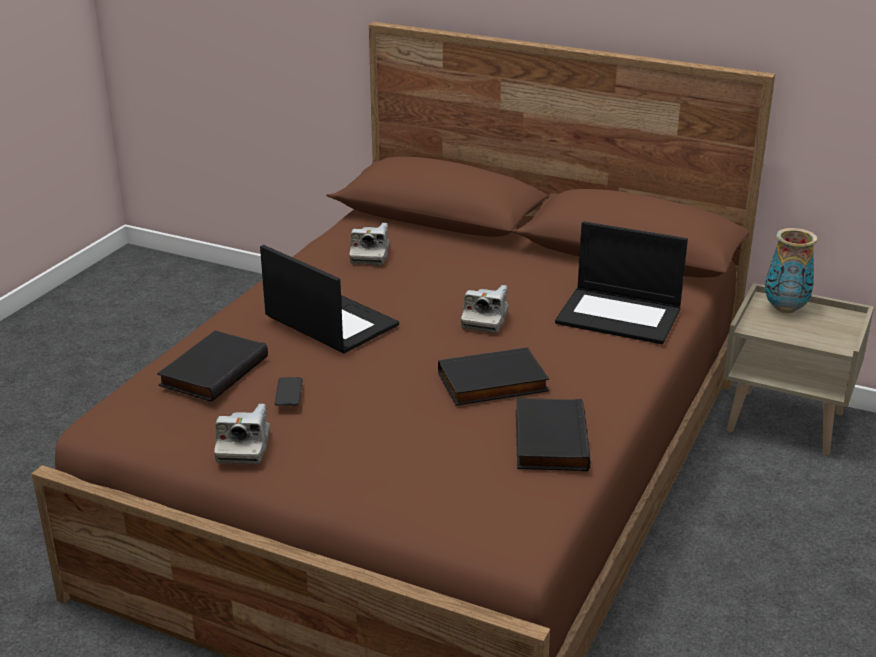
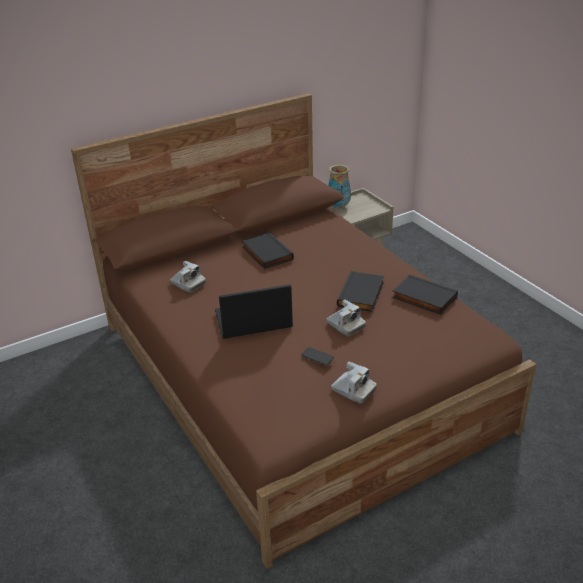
camera: 55 degrees left, 5 degrees up
(212, 370) = (268, 375): black book -> black book (266, 253)
(485, 320) = (300, 275): camera -> camera (345, 325)
(620, 316) = (335, 239): laptop -> none

